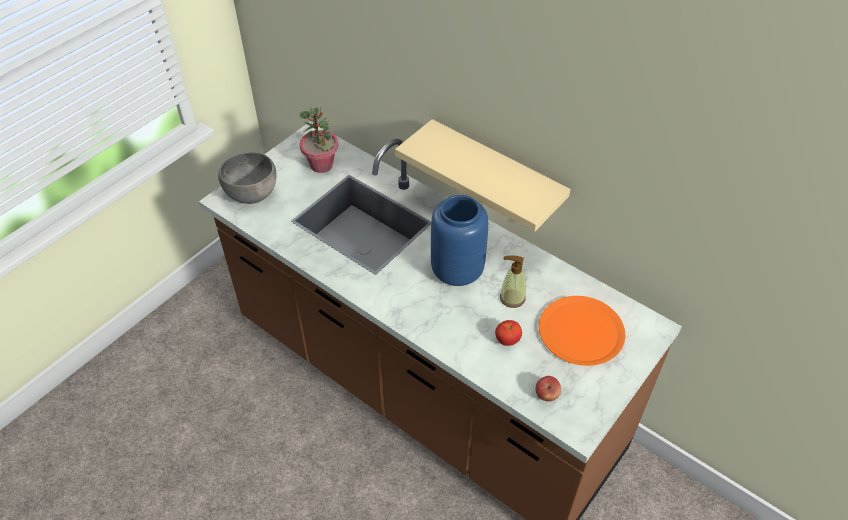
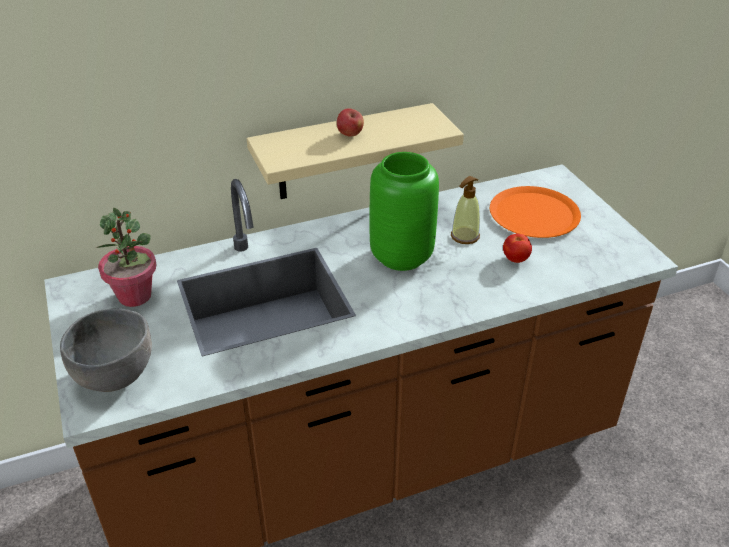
camera: 60 degrees left, 10 degrees down
(456, 270) = (400, 256): blue vase -> green vase
(546, 395) = (596, 261): apple -> apple (350, 134)

